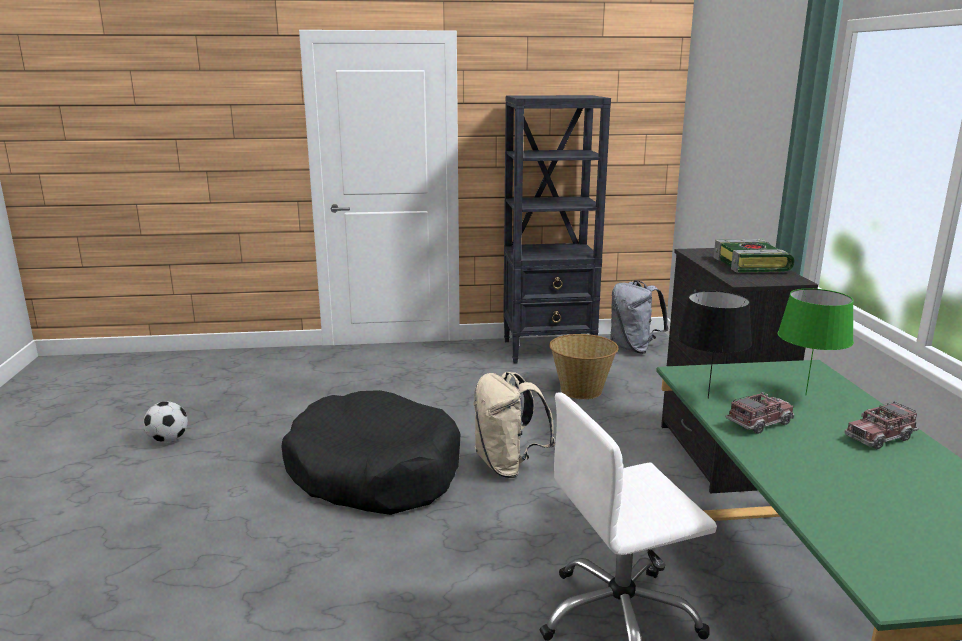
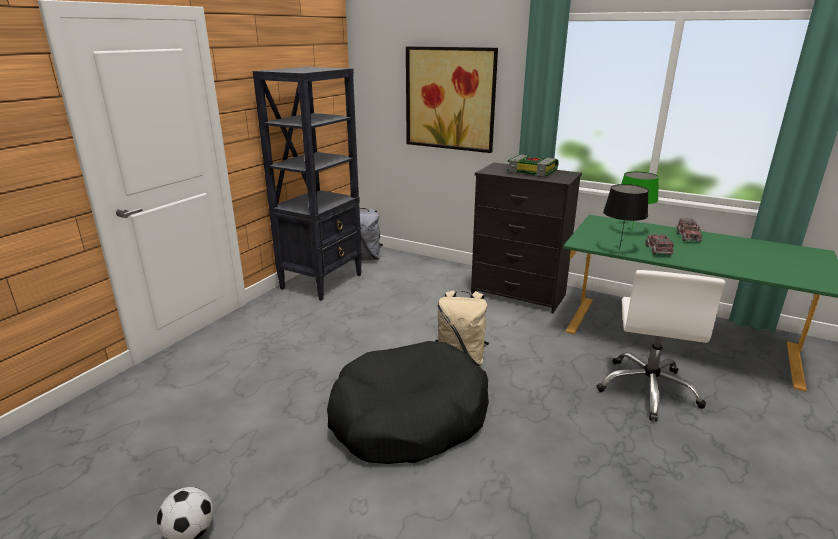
camera: 55 degrees left, 5 degrees up
(581, 390) = (395, 296): basket -> none
(746, 149) = (450, 99): none -> picture

